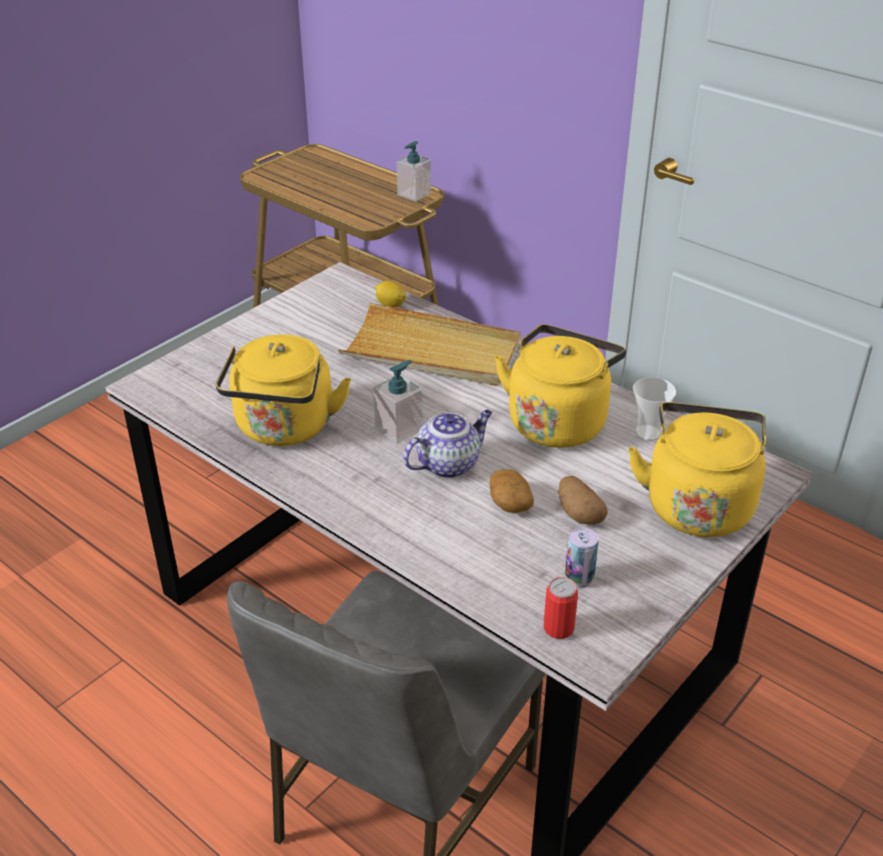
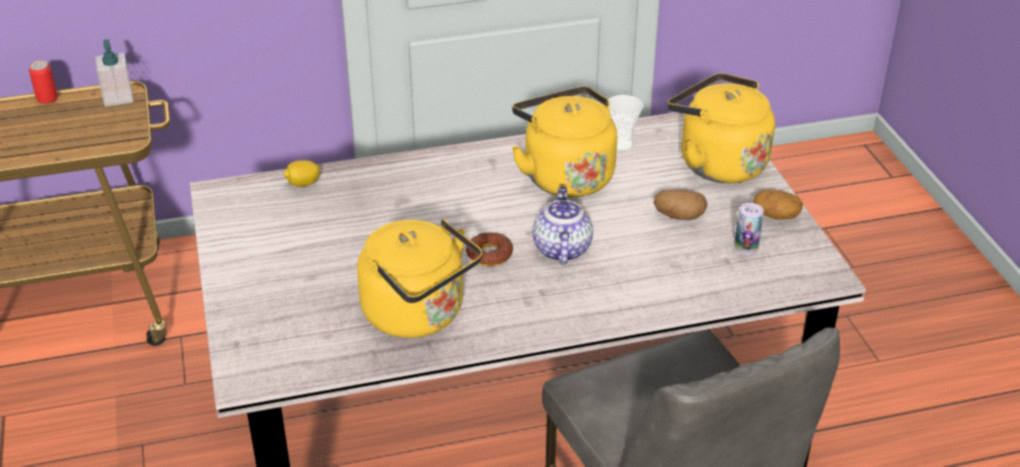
camera: 55 degrees left, 0 degrees up
(399, 429) = (489, 254): soap dispenser -> donut
(432, 351) = (401, 193): beige tray -> none
(509, 502) = (636, 240): potato -> potato (775, 215)
(558, 628) = (787, 279): can -> can (47, 99)

